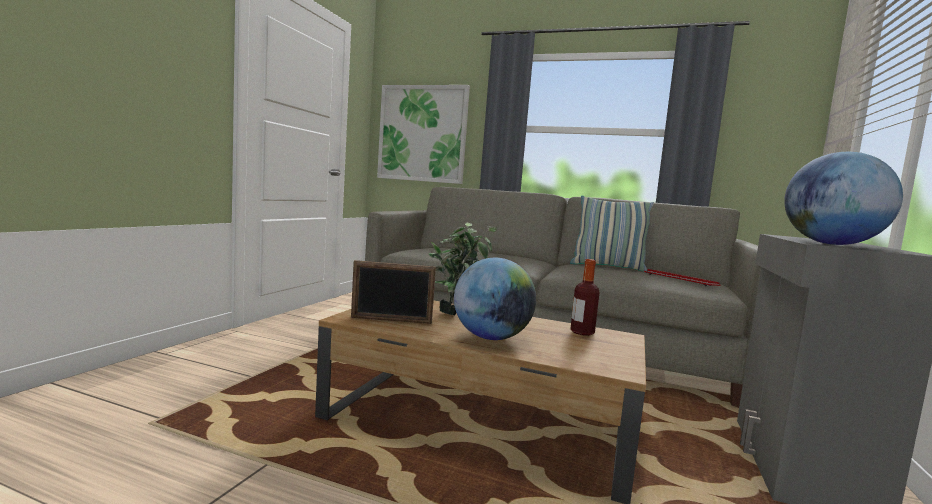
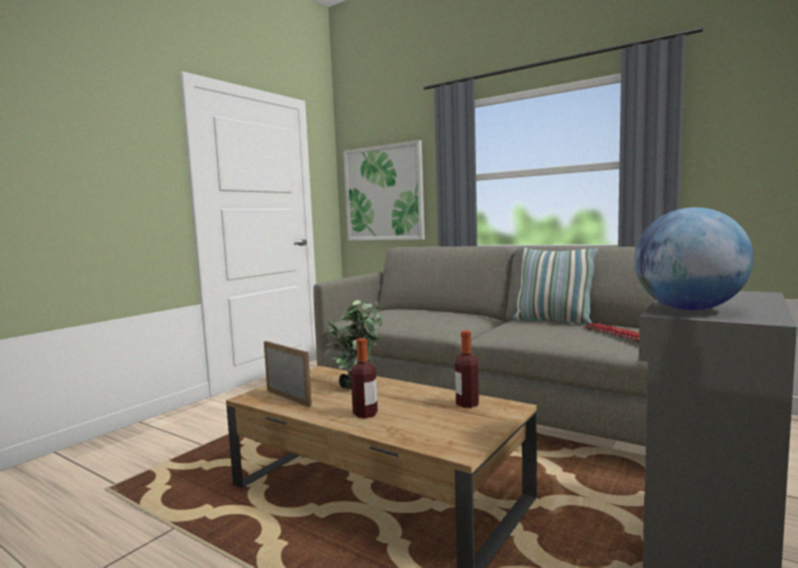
camera: 15 degrees right, 0 degrees up
(391, 320) = (288, 397): picture frame -> picture frame turned 150 degrees counterclockwise
(491, 338) = (365, 414): globe -> bottle

